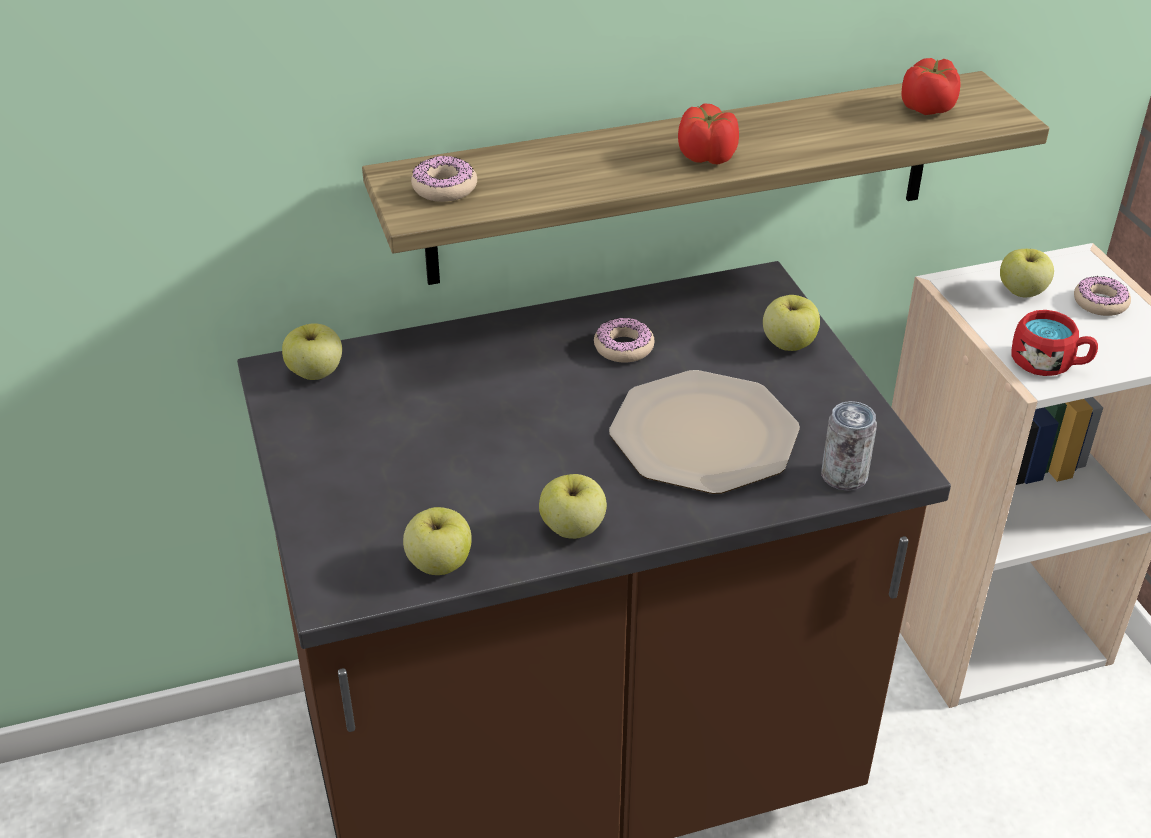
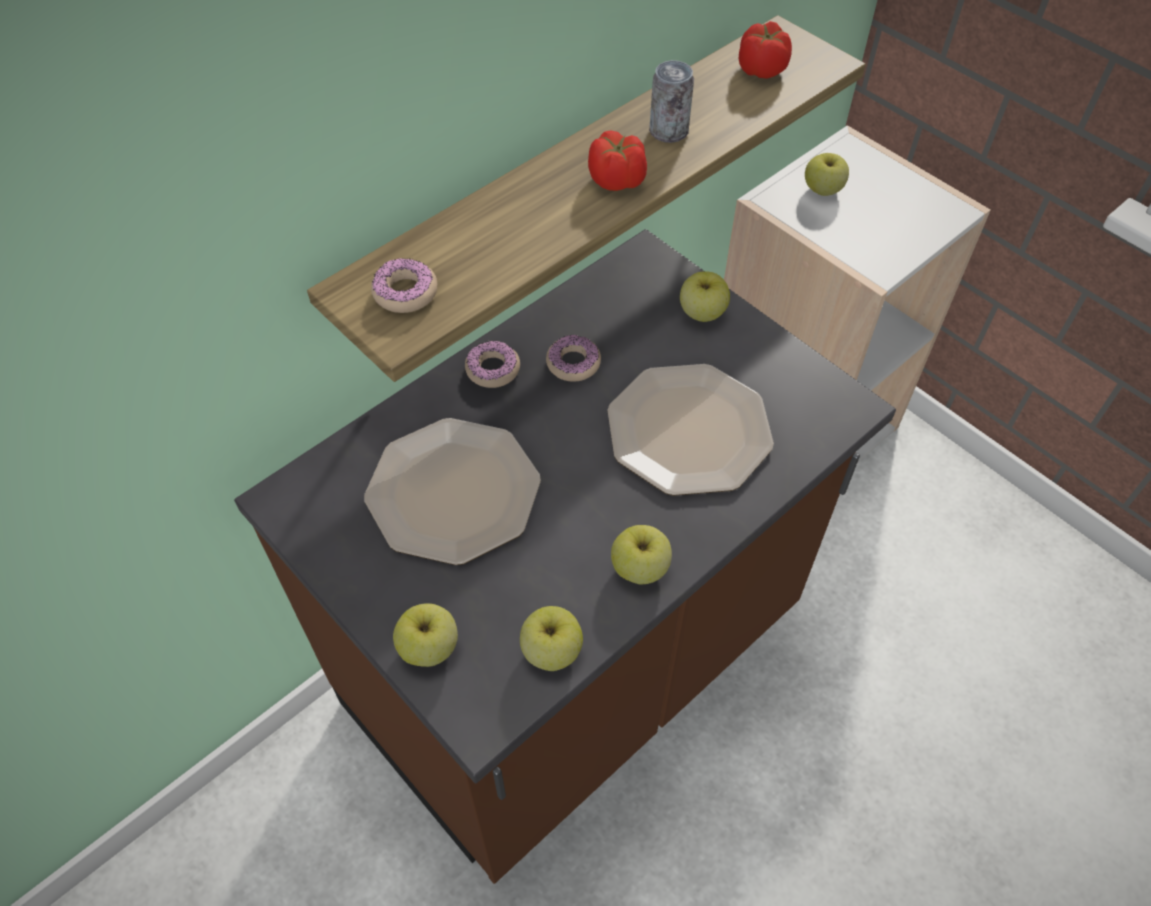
camera: 25 degrees left, 15 degrees up
(315, 373) = (319, 489): apple -> apple (429, 648)
(435, 413) = (454, 493): none -> plate
(844, 477) = (817, 432): can -> can (668, 131)
(1049, 364) = (878, 254): red mug -> none
(1100, 303) = (882, 182): donut -> donut (493, 369)

